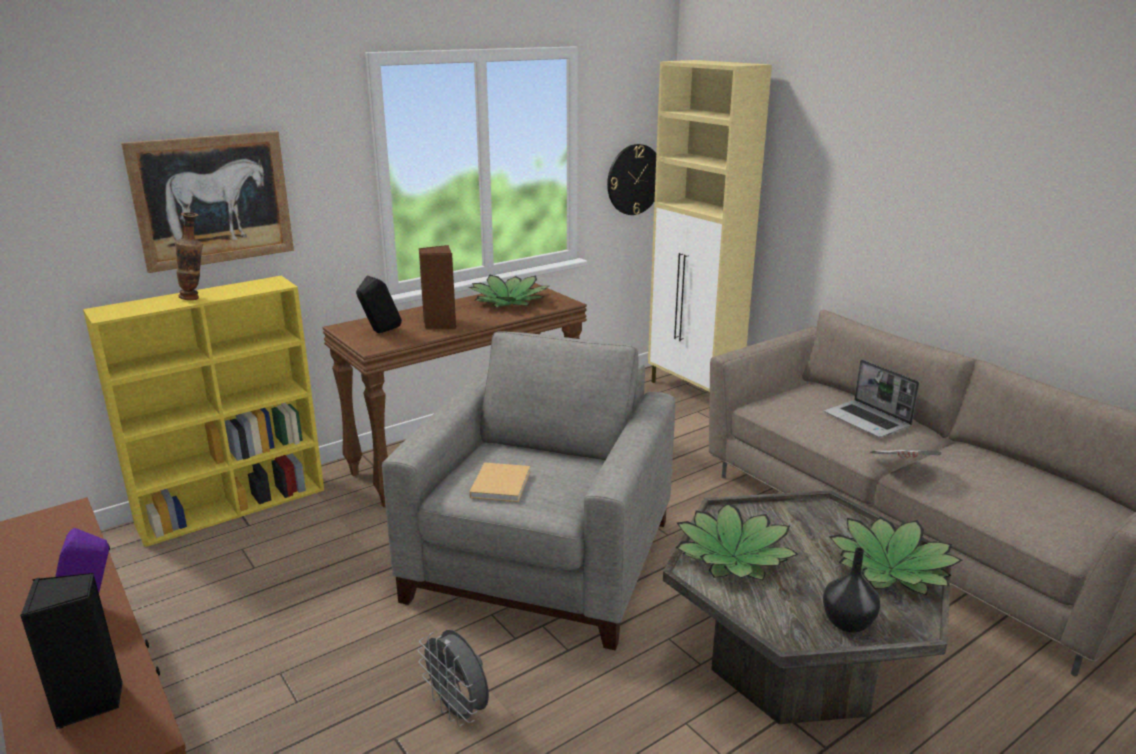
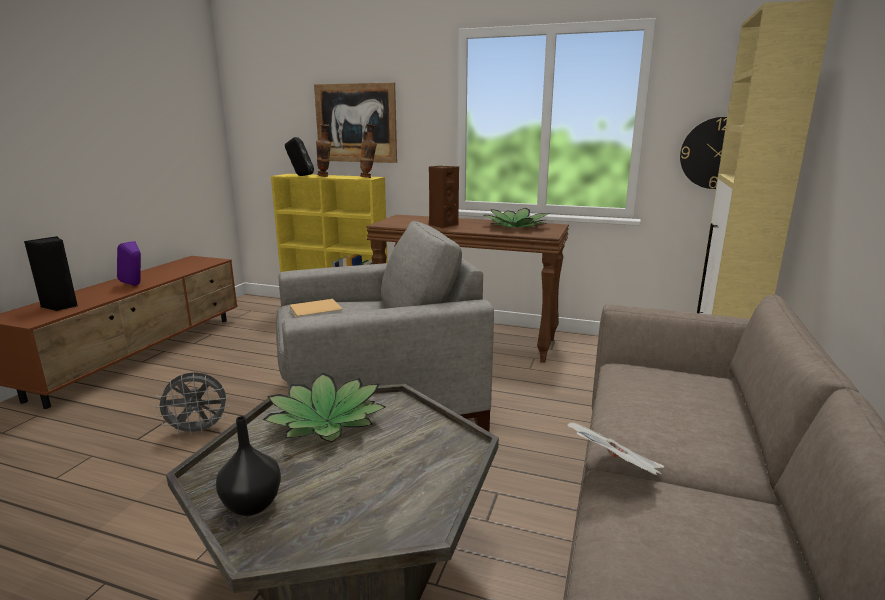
camera: 55 degrees right, 5 degrees down
(275, 283) = (369, 178): none -> vase
(379, 333) = (406, 221): black speaker -> black speaker (300, 176)
(459, 710) = (198, 431): grey fan -> grey fan turned 120 degrees counterclockwise
(868, 421) = (697, 424): laptop -> none
(891, 569) = (381, 512): potted plant -> none

